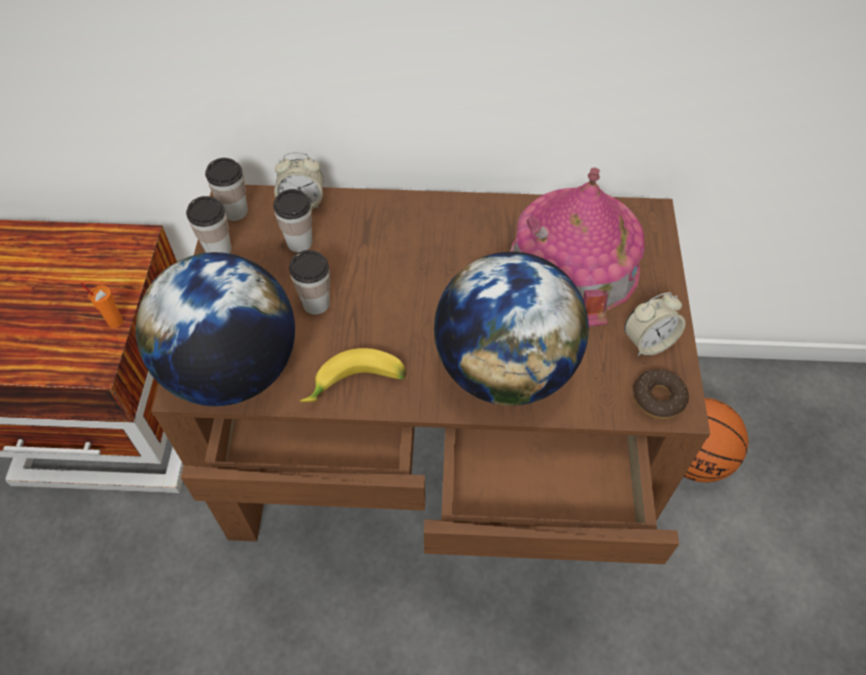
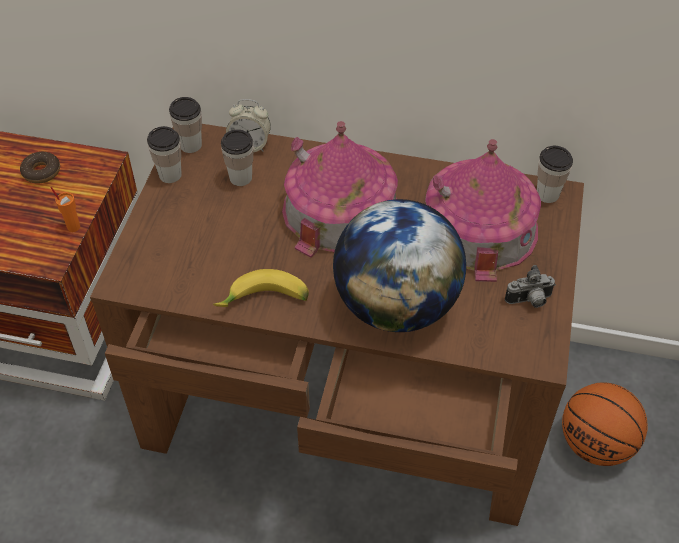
camera: 10 degrees right, 5 degrees down
(233, 369) = (163, 273): globe -> none
(316, 303) = (244, 230): cup -> cup (547, 194)
(419, 265) = (340, 210): none -> toy house
(648, 342) = (529, 301): alarm clock -> camera
(658, 398) = (526, 349): donut -> donut (41, 172)

